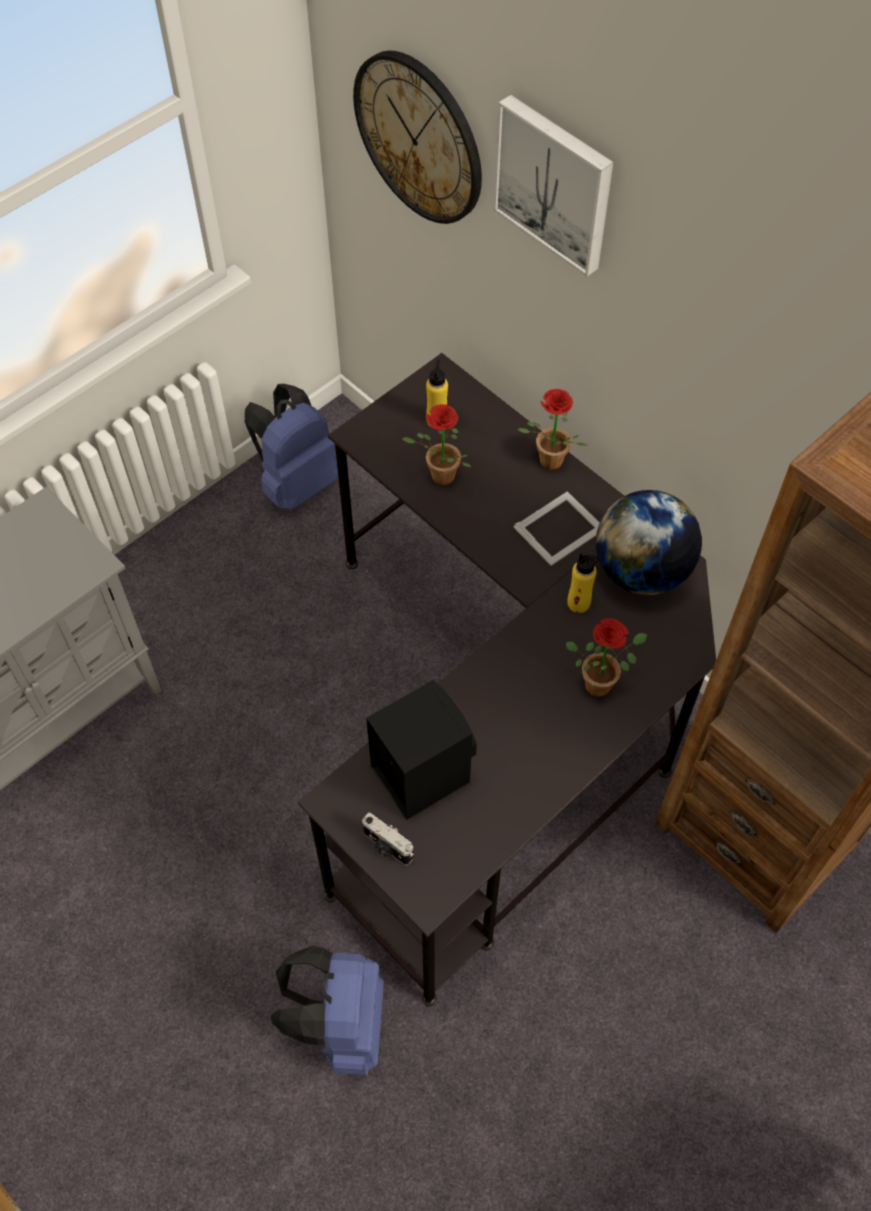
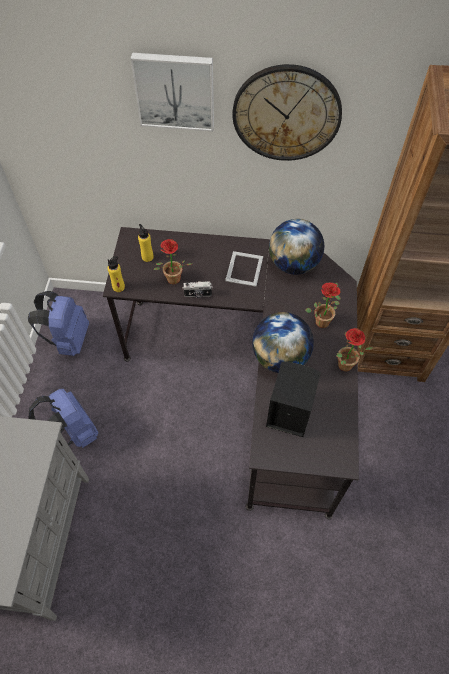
camera: 40 degrees left, 0 degrees up
(341, 1024) = (304, 557): blue backpack -> blue backpack (73, 432)
(387, 846) = (306, 455): camera -> camera (198, 295)
(419, 137) = (72, 112): wall clock -> wall clock (286, 114)
(484, 690) = (280, 357): none -> globe
(547, 463) = (213, 245): potted plant -> potted plant (345, 368)
(578, 603) = (282, 294): yellow bottle -> yellow bottle (118, 287)

